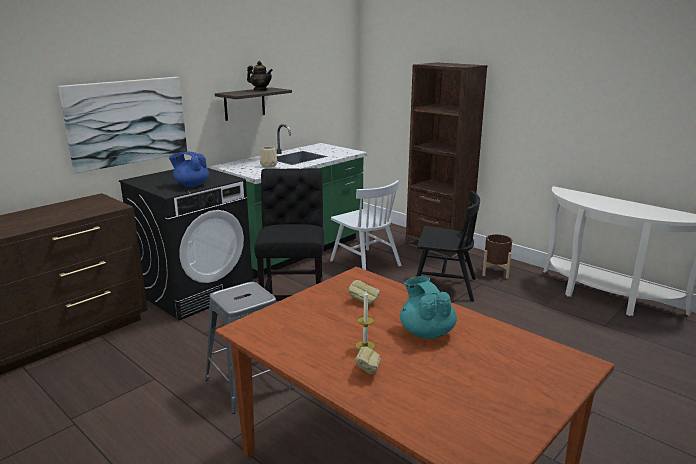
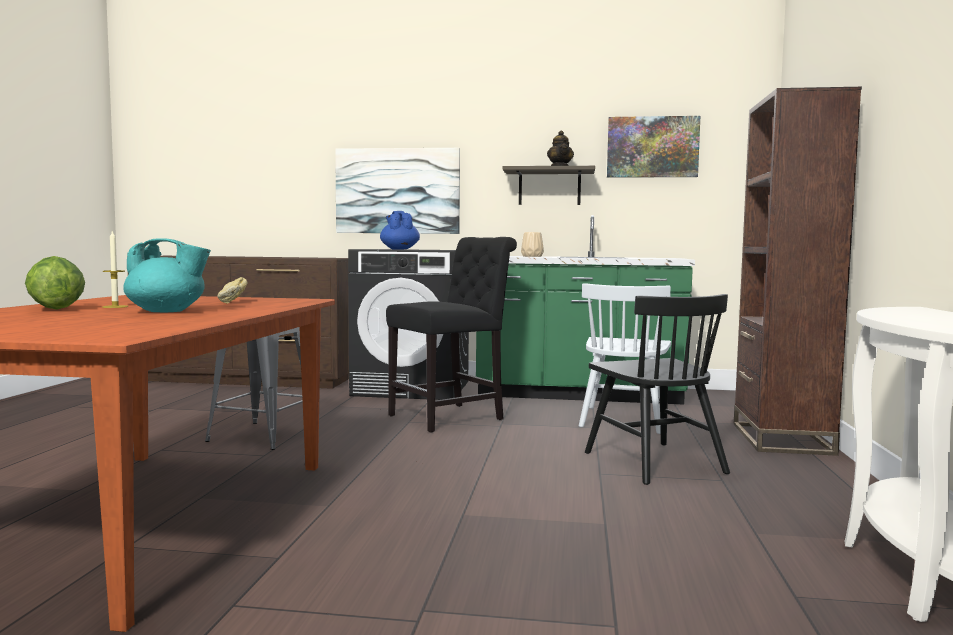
camera: 55 degrees right, 15 degrees down
(301, 67) = (652, 147): none -> picture
(368, 371) = (56, 309): bread -> lettuce
(426, 332) = (167, 312): turquoise teapot -> turquoise teapot turned 60 degrees clockwise
(495, 272) = (792, 481): brown planter -> none

